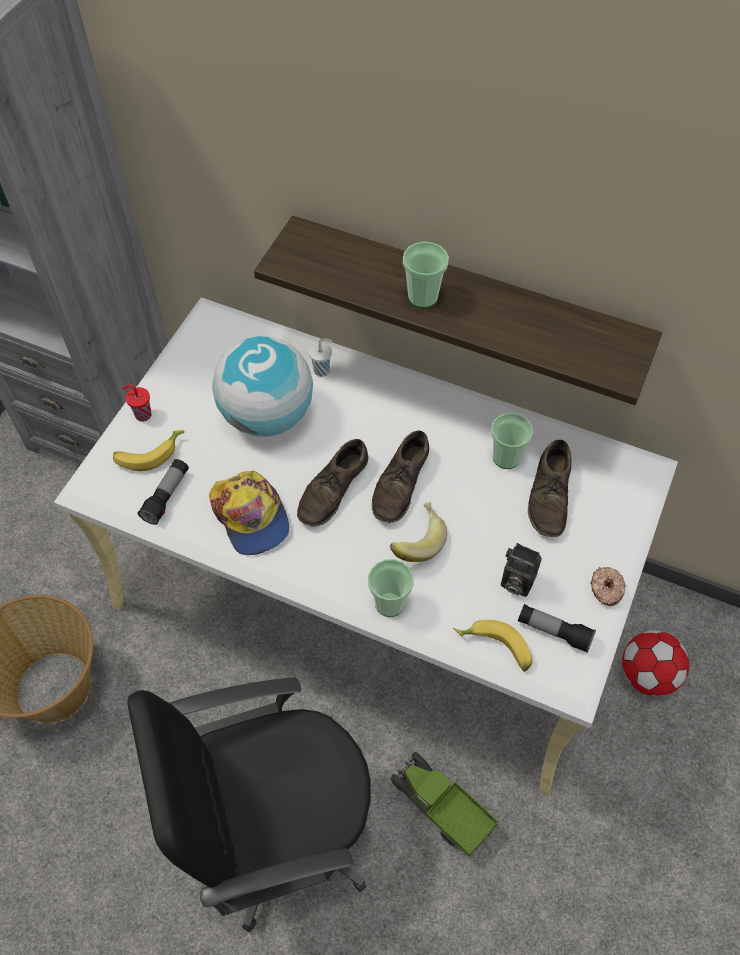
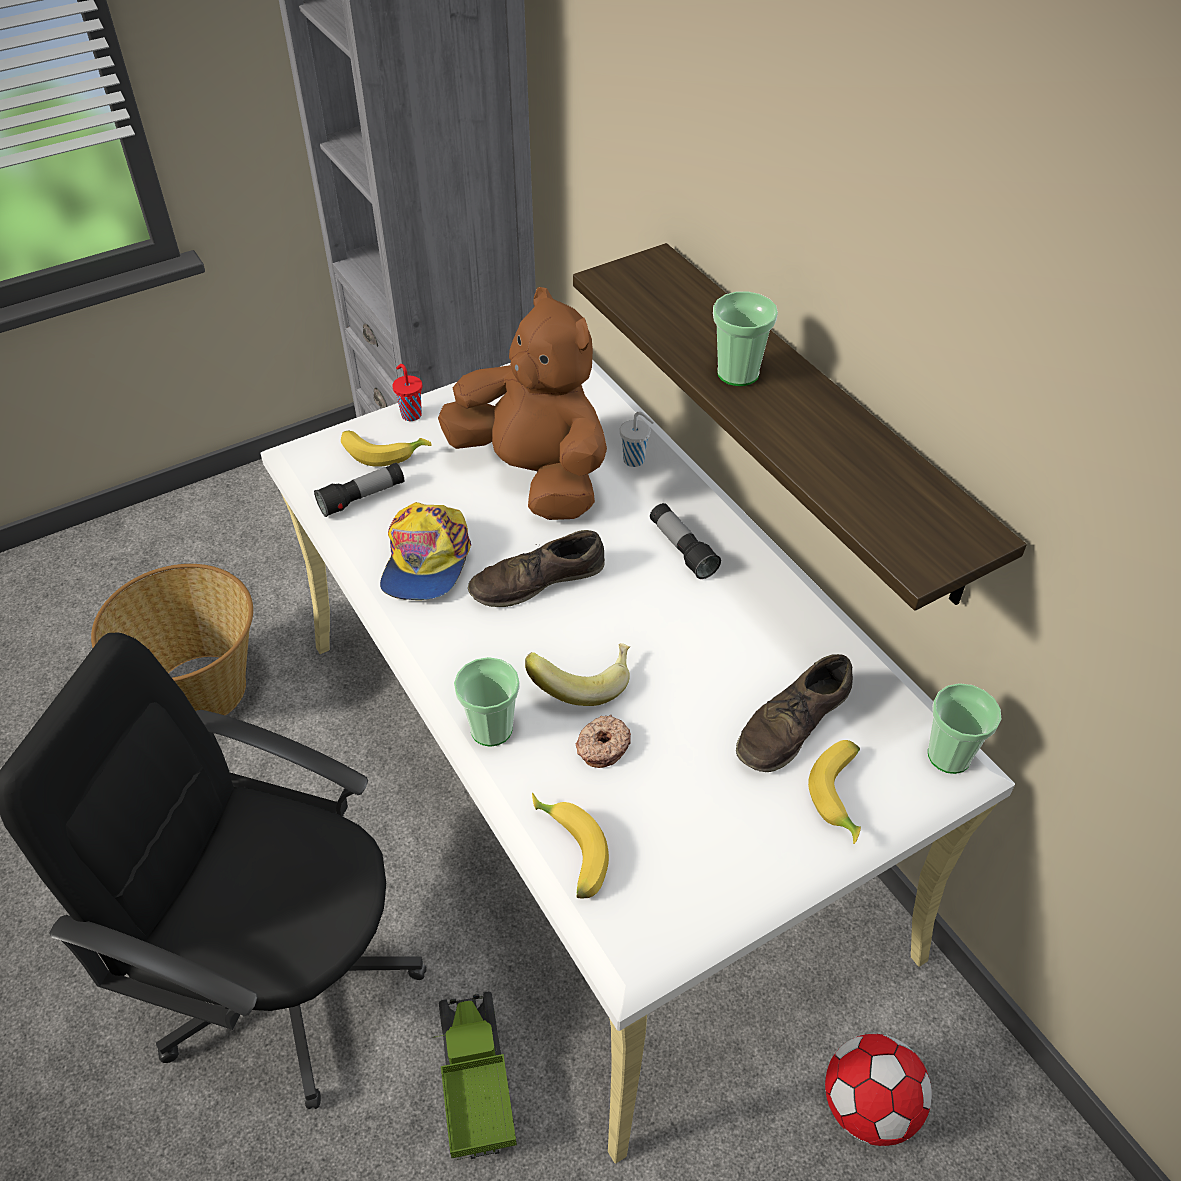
camera: 35 degrees right, 10 degrees down
(267, 415) = (534, 475): globe -> brown plush toy
(400, 484) = (618, 615): brown shoe -> none
(506, 457) = (773, 654): cup -> cup (949, 756)
(515, 581) = (661, 794): camera -> none
(554, 631) = (660, 879): flashlight -> flashlight (682, 549)
(605, 589) = (773, 872): donut -> donut (602, 746)
(606, 522) = (843, 795): none -> banana

